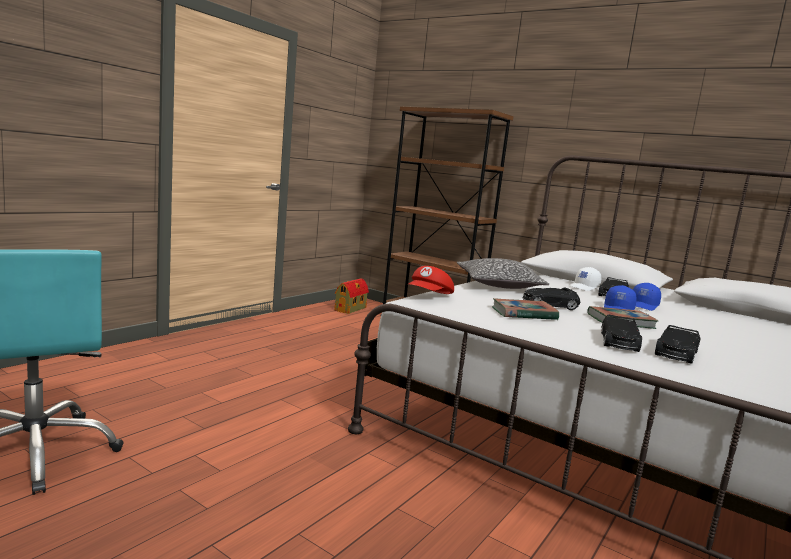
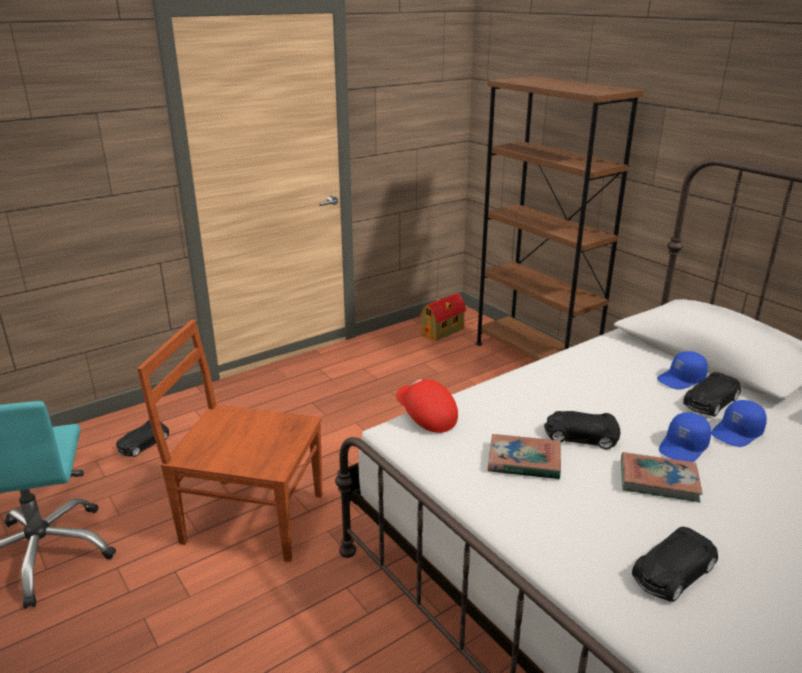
camera: 20 degrees right, 15 degrees up
(250, 415) = (250, 517): none -> brown chair
(429, 296) = (425, 417): red cap -> red cap turned 90 degrees clockwise
(498, 285) = (546, 381): pillow -> none
(584, 287) = (681, 380): white cap -> blue cap
(619, 342) = (606, 540): black toy car -> black toy car (143, 444)

